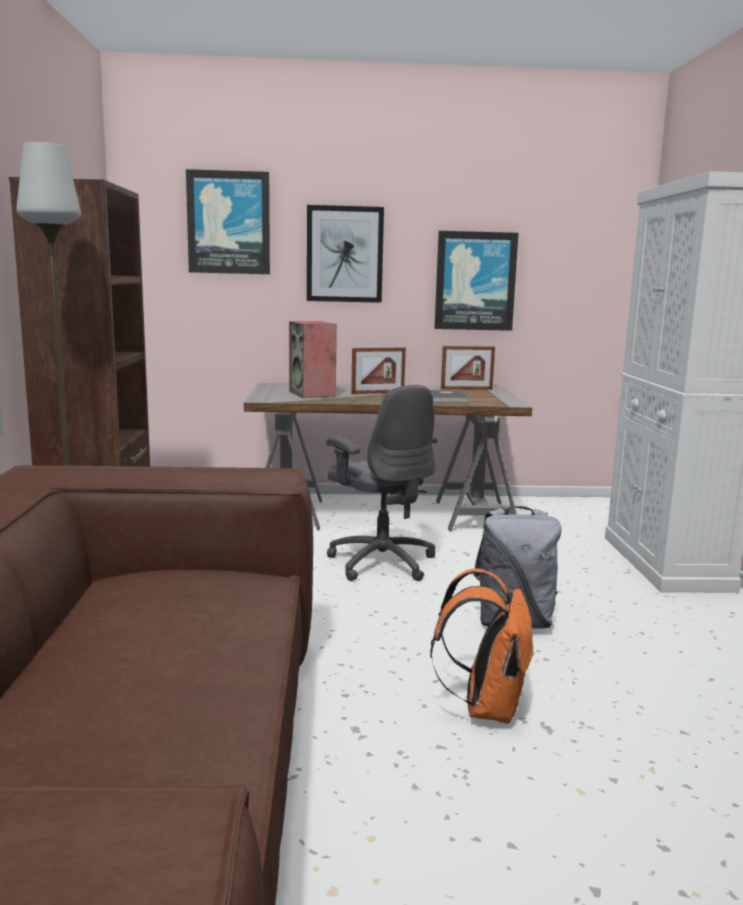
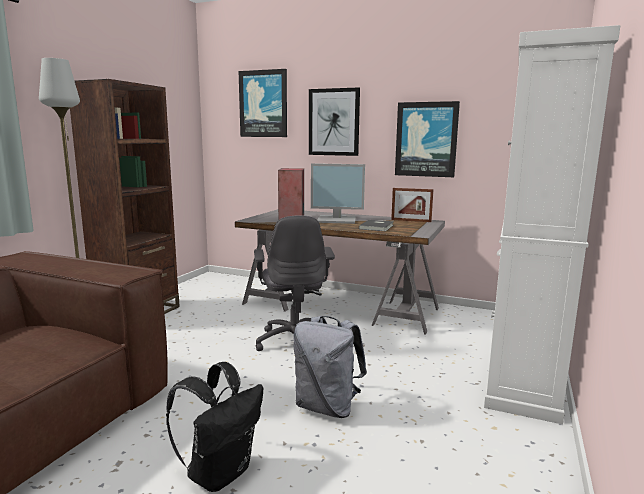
camera: 25 degrees right, 0 degrees up
(378, 393) = (337, 220): picture frame -> monitor
(486, 707) = (220, 472): orange backpack -> black backpack

